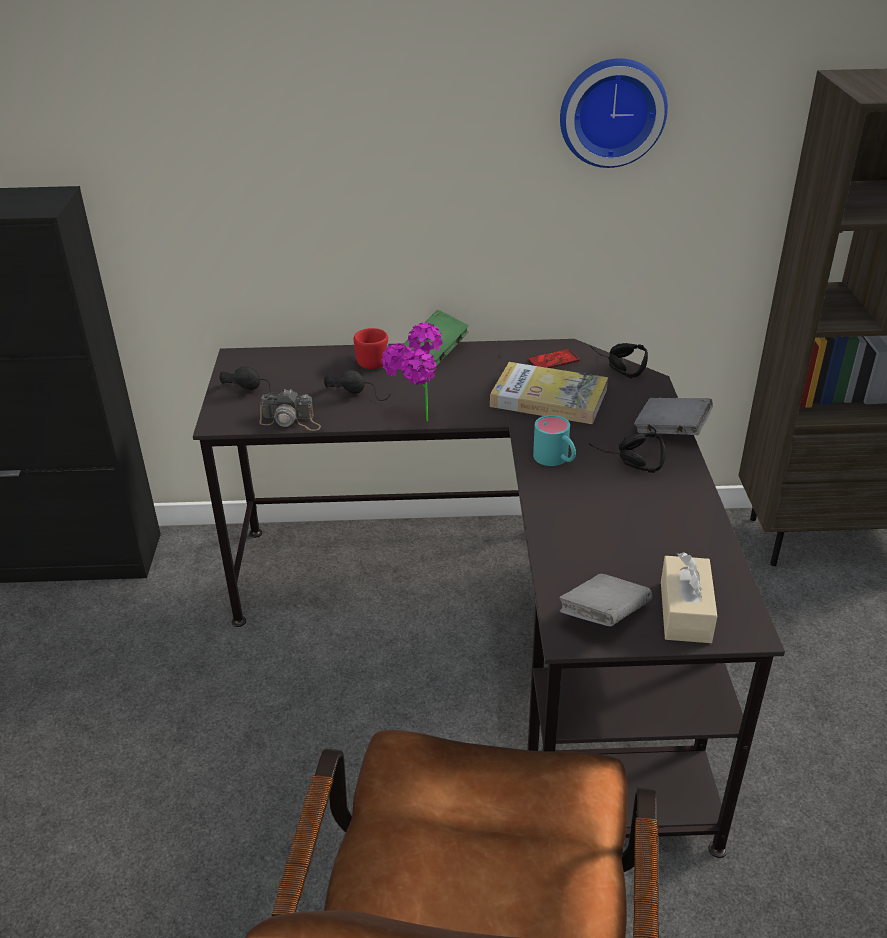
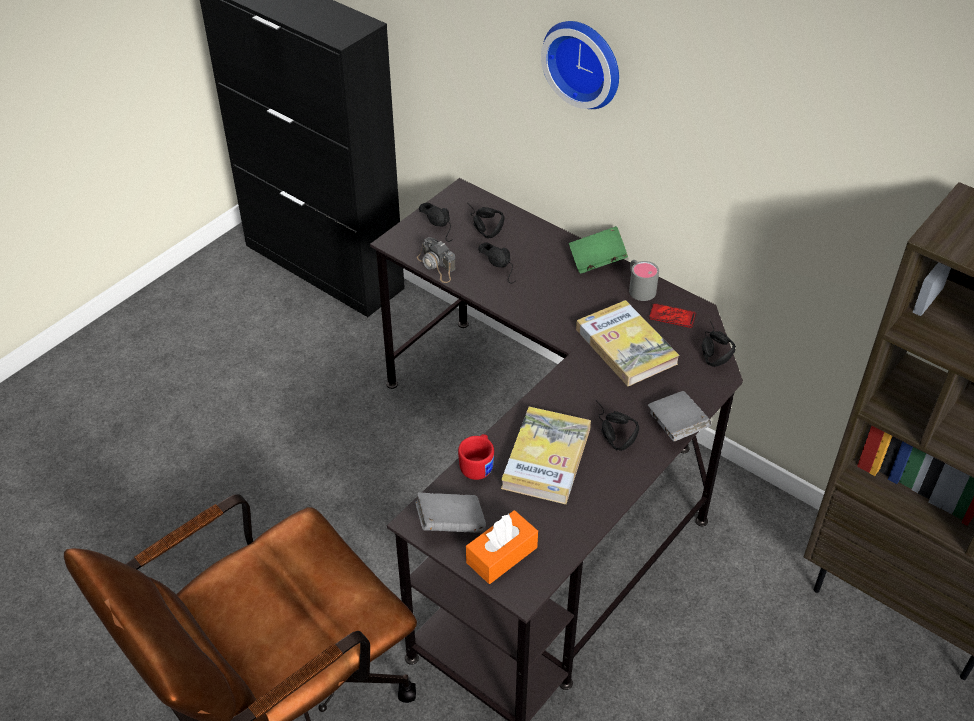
camera: 40 degrees right, 10 degrees up
(290, 373) = (479, 225): none -> black headphones
(371, 361) = (543, 243): red mug -> red mug (478, 465)
(416, 425) = (509, 316): potted plant -> none
(498, 354) = (639, 287): none -> grey mug
(556, 459) = (565, 399): turquoise mug -> none
(607, 512) = (546, 458): none -> book
(611, 111) = (774, 135): wall clock -> wall clock (585, 62)
(685, 612) = (501, 555): beige tissue box -> orange tissue box

